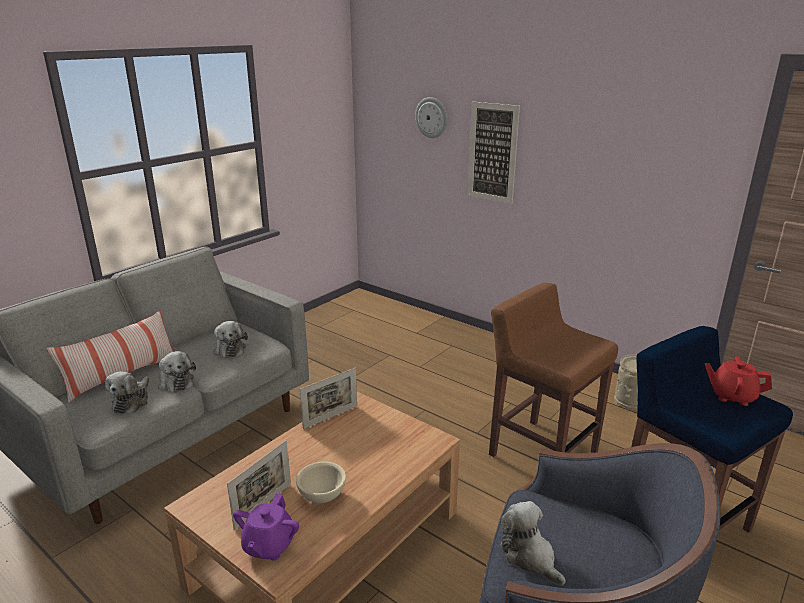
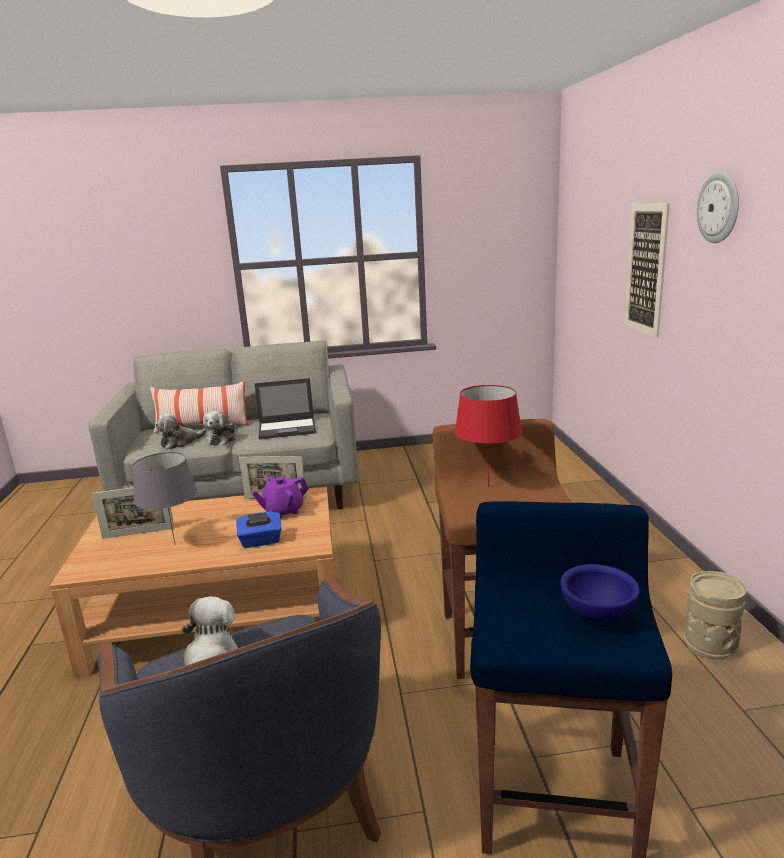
camera: 45 degrees right, 5 degrees down
(229, 348) = (288, 429): plush toy -> laptop
(268, 546) = (98, 556): purple teapot -> purple teapot (283, 511)
(323, 496) = (175, 544): beige bowl -> grey table lamp
(391, 456) = (261, 541): none -> blue tissue box
(431, 117) = (604, 228): wall clock -> wall clock (719, 207)
(543, 343) = (487, 486): none -> red table lamp
(732, 396) = (598, 615): red teapot -> blue bowl

